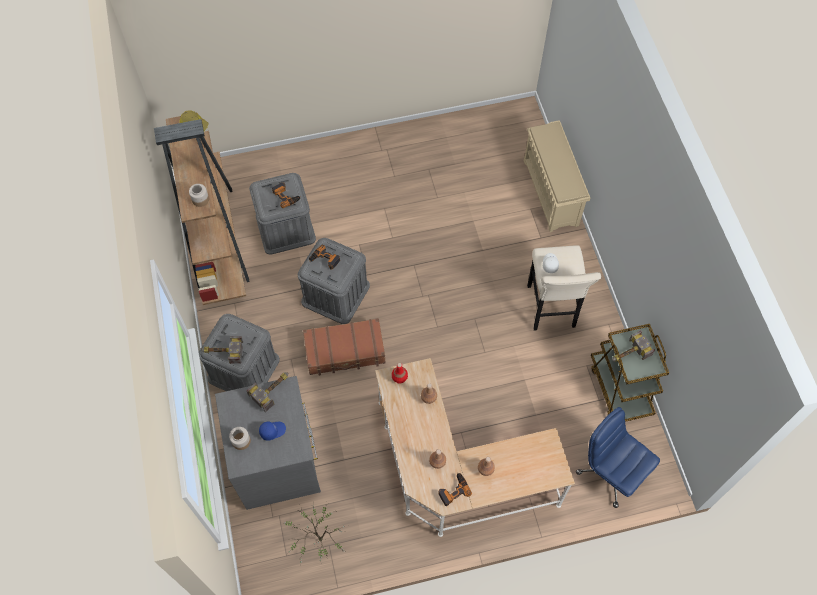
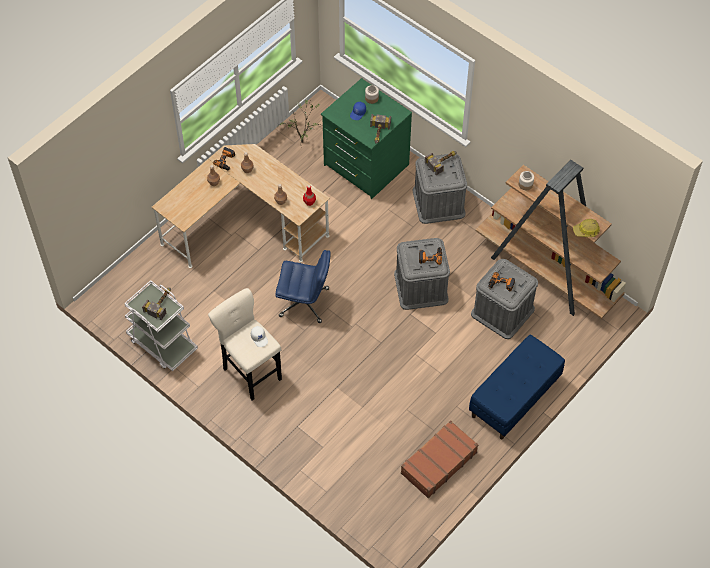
camera: 145 degrees right, 5 degrees down
(278, 461) = (365, 165): grey dresser -> green dresser
(343, 154) = (514, 398): none -> blue bench
(345, 351) = (379, 253): brown suitcase -> brown suitcase (438, 462)
(551, 193) = (314, 472): beige shoe rack -> none
(610, 472) = (138, 284): blue office chair -> blue office chair (305, 302)
(620, 388) = (162, 344): brown cart -> white cart

